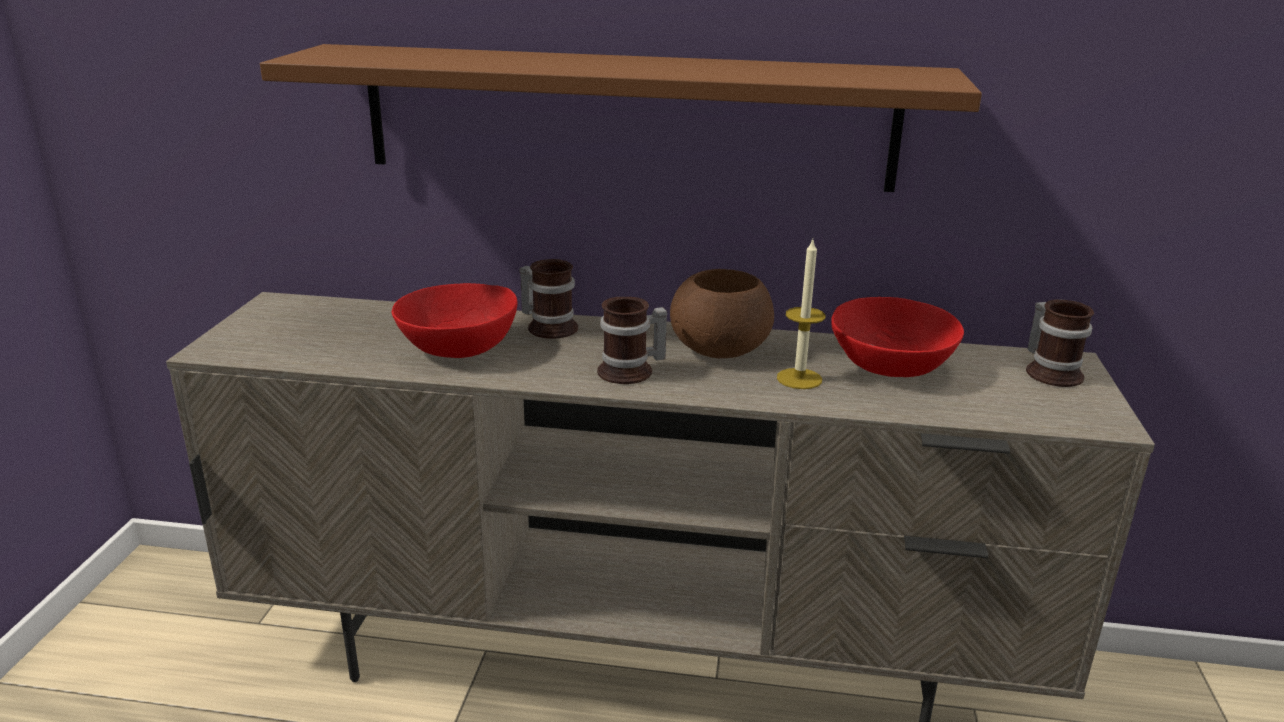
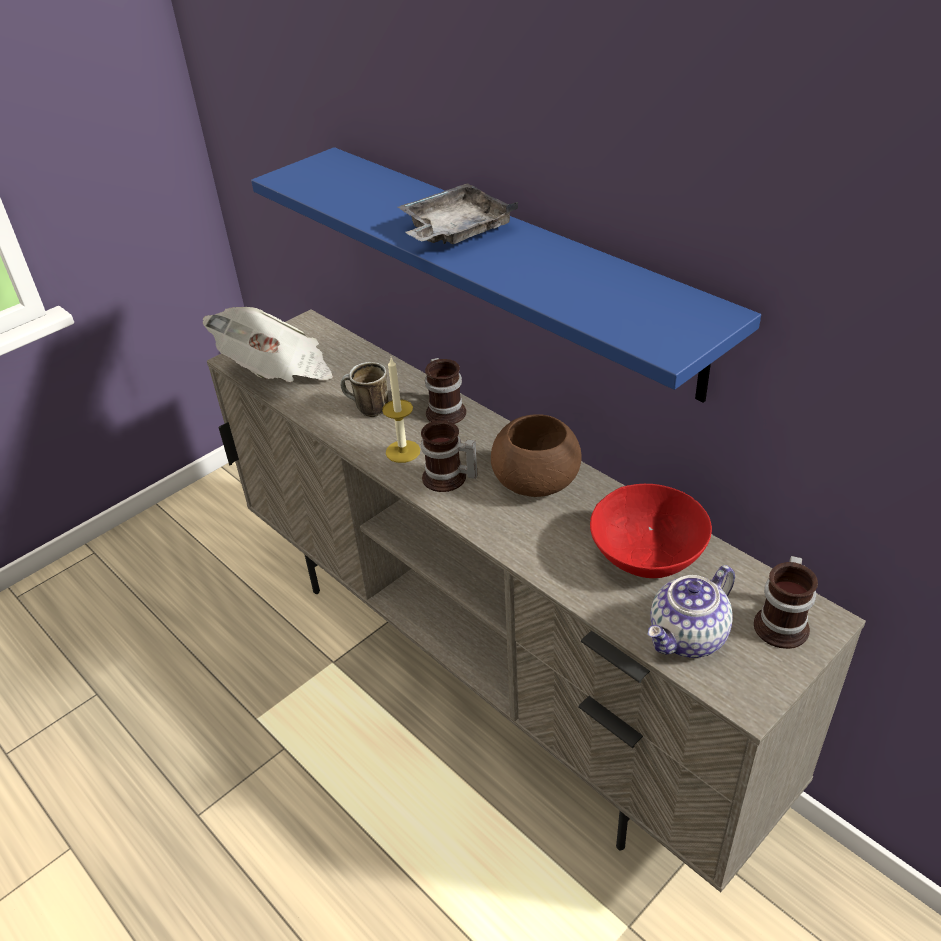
camera: 40 degrees right, 15 degrees up
(291, 346) = (277, 372): none -> newspaper
(458, 347) = (367, 410): red bowl -> mug
(595, 63) = (455, 231): none -> grey tray
(627, 117) = (512, 265): brown shelf -> blue shelf
(799, 379) = (557, 537): candle -> candle (403, 451)
(1006, 404) = (688, 637): none -> teapot

